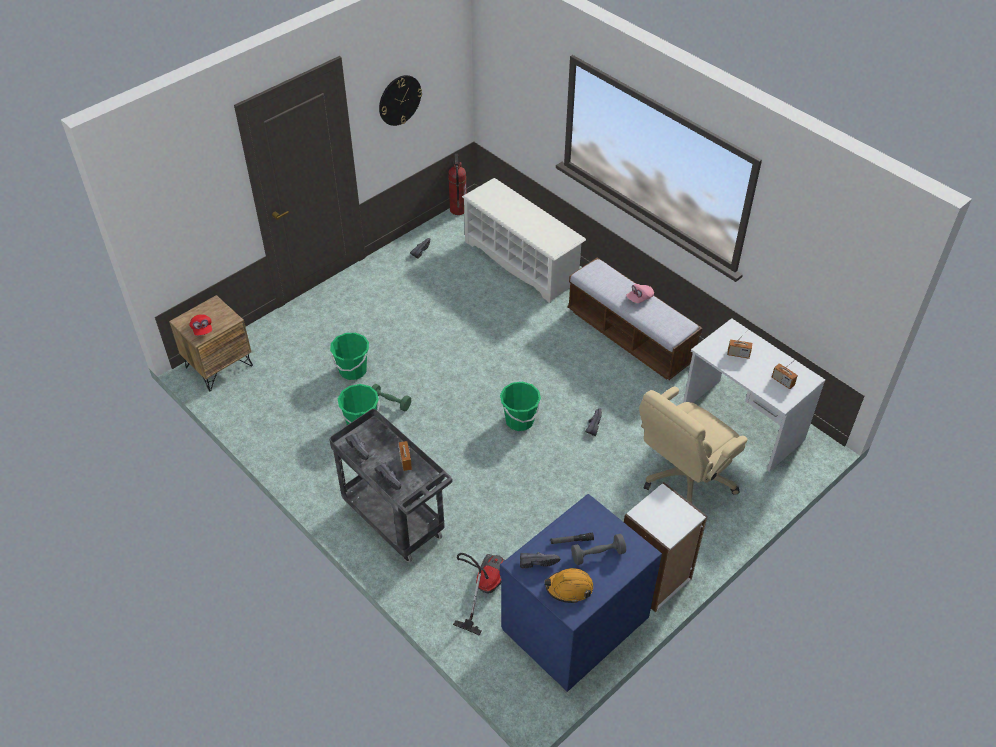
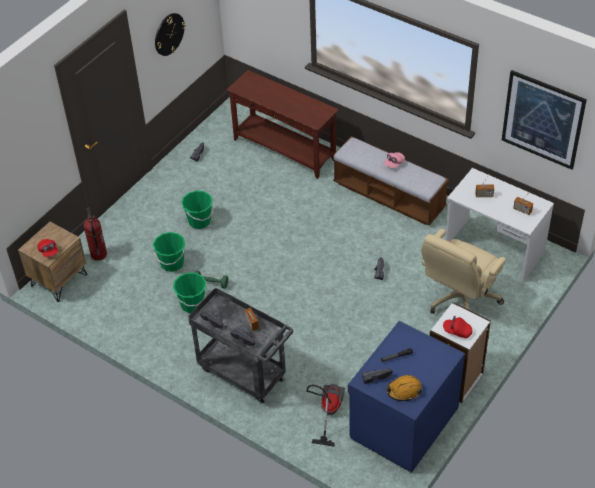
camera: 10 degrees left, 0 degrees up
(458, 210) = (219, 114): fire extinguisher -> fire extinguisher (98, 254)
(519, 420) = (319, 279): green bucket -> green bucket (199, 221)
(521, 262) = (285, 149): white shoe rack -> brown console table
(598, 554) = (418, 363): grey dumbbell -> none
(660, 522) = (457, 331): none -> red cap
(828, 270) = (543, 119): none -> picture

